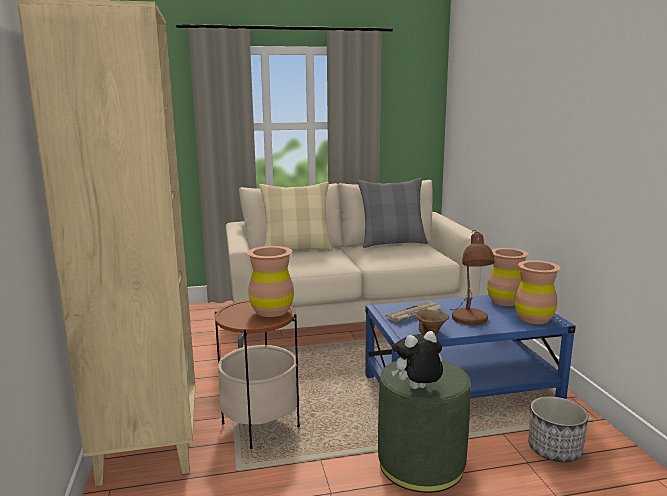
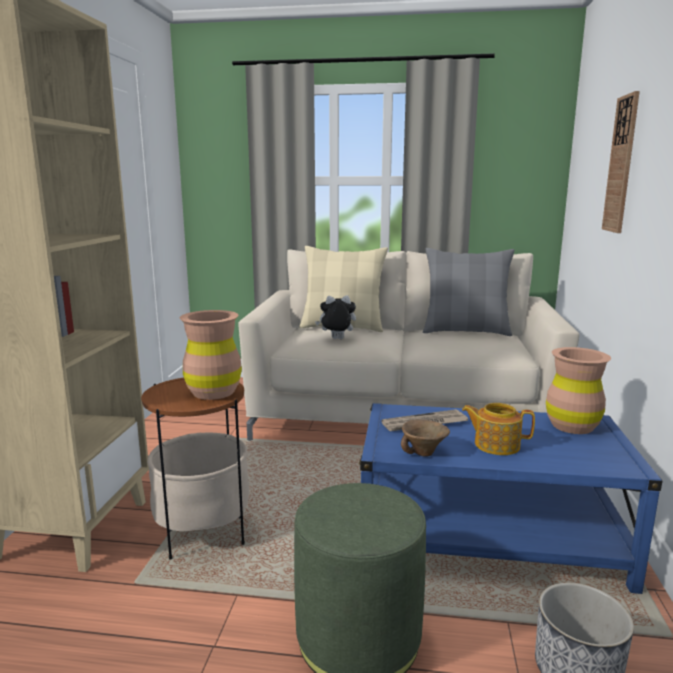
camera: 20 degrees right, 0 degrees up
(417, 389) = (330, 532): plush toy -> plush toy (336, 339)
(470, 320) = (495, 445): brown table lamp -> teapot
(504, 119) = (621, 165): none -> wall clock
(533, 318) = (598, 458): brown vase -> none

